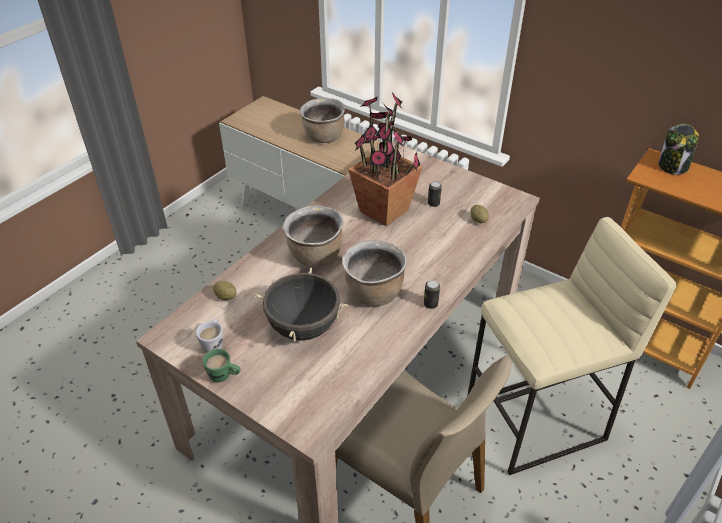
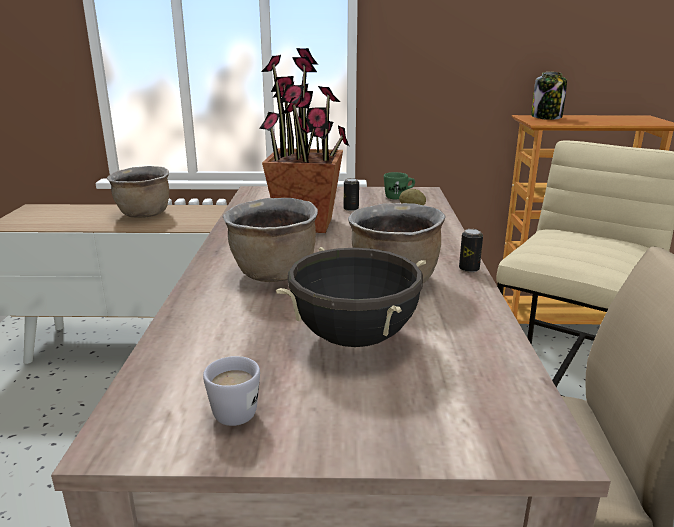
camera: 35 degrees left, 20 degrees down
(224, 376) = (307, 443): green mug -> green mug (399, 197)
(226, 296) = (185, 349): potato -> none

